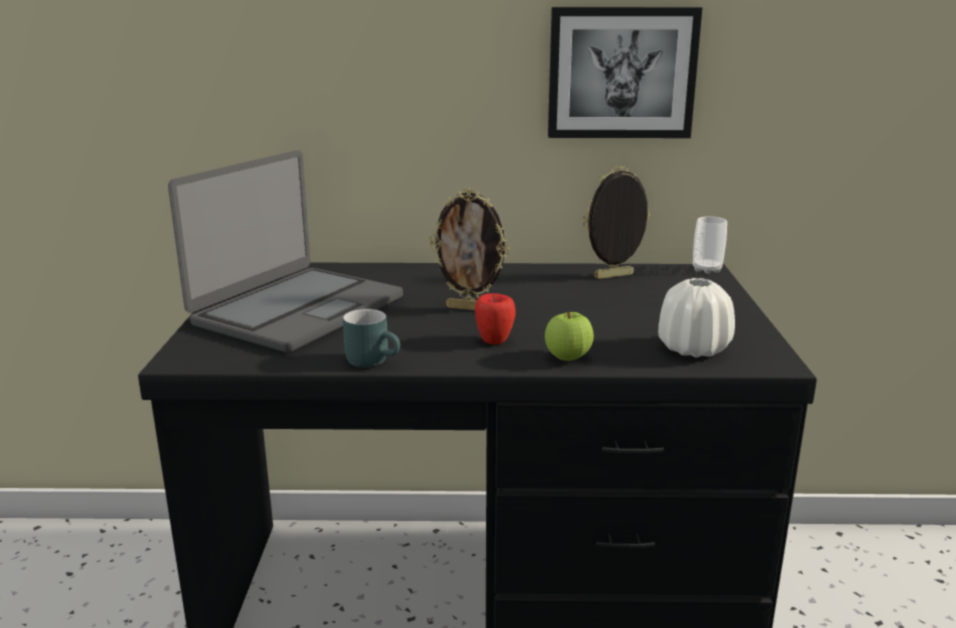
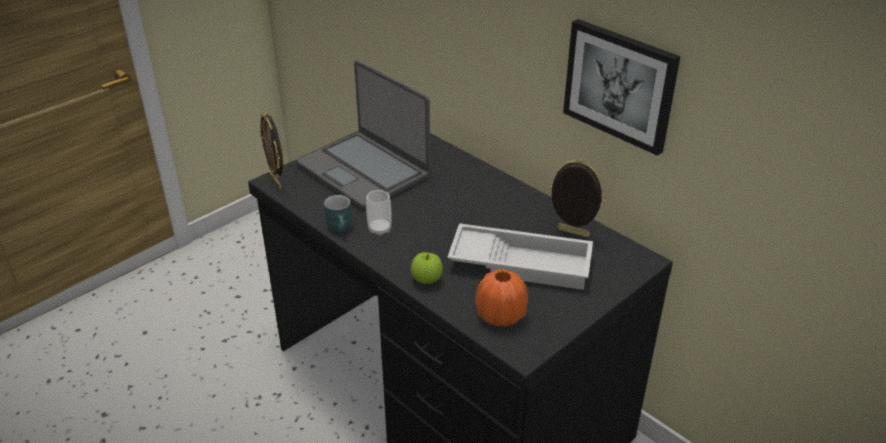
camera: 45 degrees right, 15 degrees up
(297, 310) = (364, 171): laptop -> laptop turned 60 degrees clockwise
(470, 308) = (444, 215): picture frame -> picture frame (276, 182)
(494, 340) = (414, 246): apple -> none
(621, 309) = (521, 262): none -> white tray
(693, 349) = (500, 315): white vase -> orange vase
(707, 269) = (646, 260): cup -> cup (379, 229)

